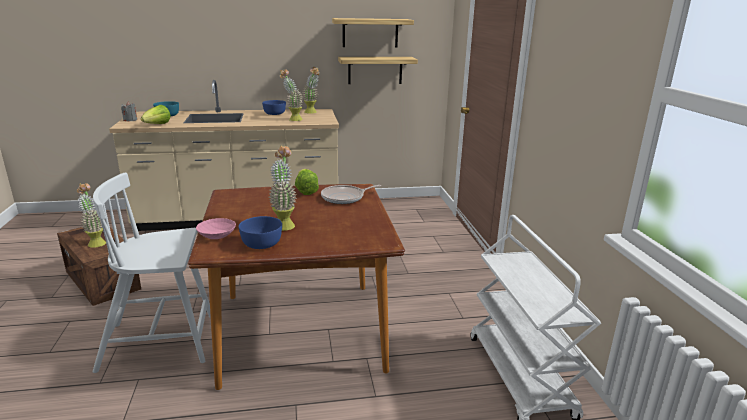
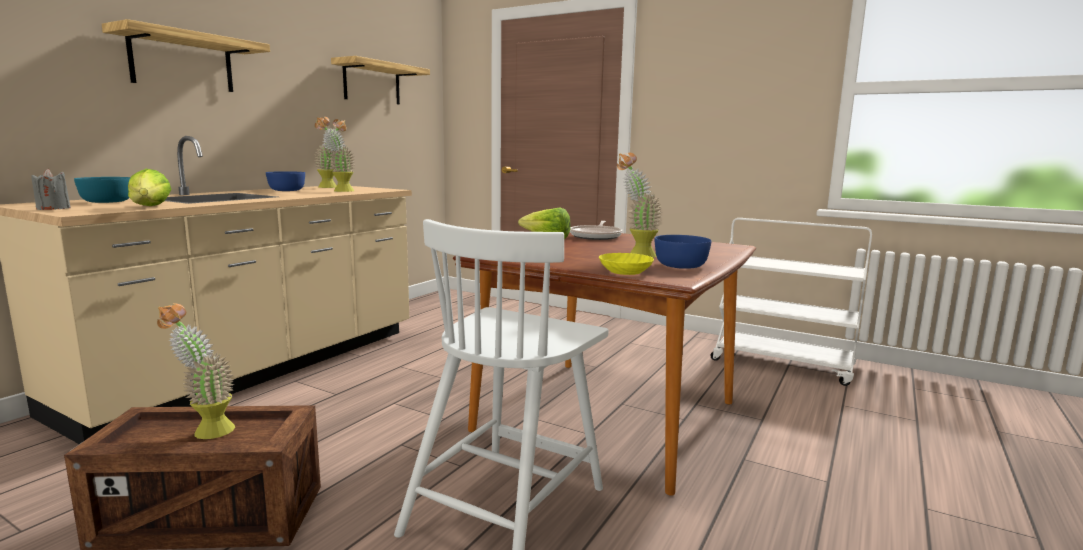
camera: 50 degrees left, 10 degrees down
(216, 235) = (624, 272): pink bowl -> yellow bowl
(375, 70) = (379, 132): shelf -> shelf (182, 62)

